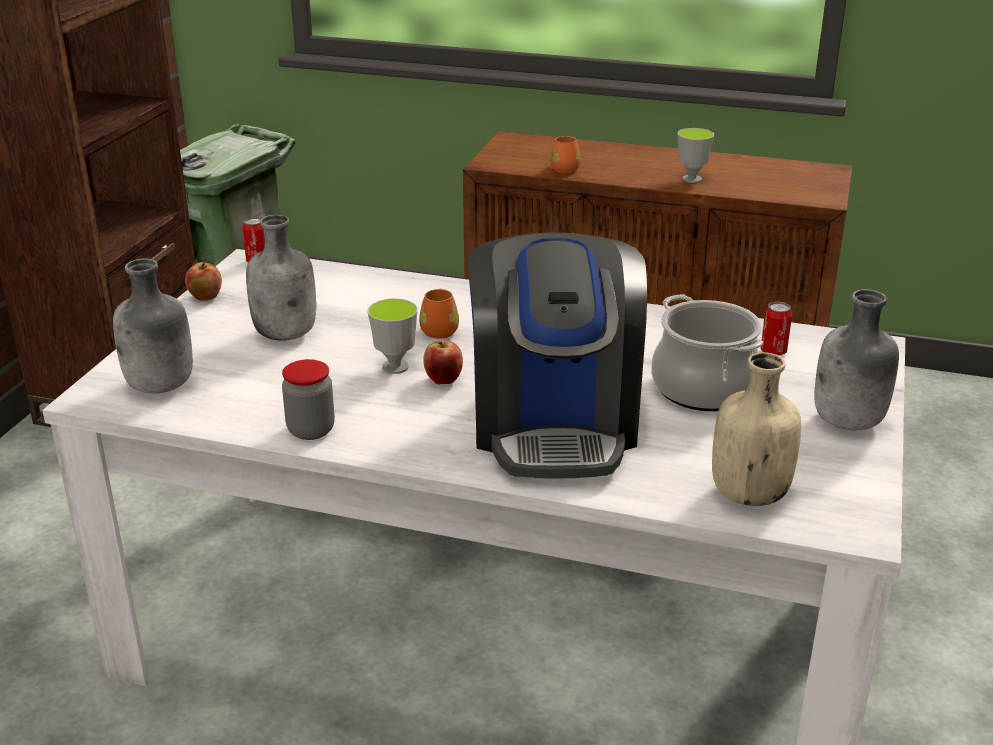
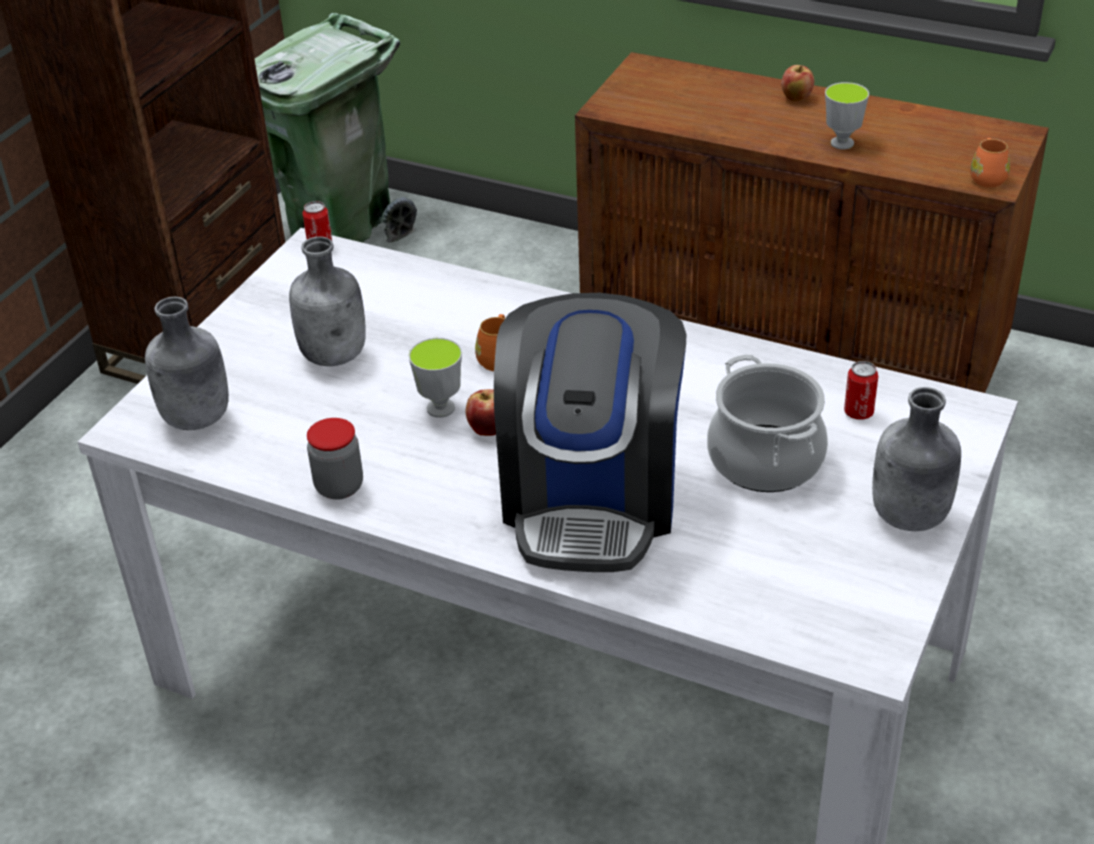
camera: 10 degrees right, 10 degrees up
(205, 298) = (258, 298): apple -> apple (796, 98)
(564, 167) = (694, 118): orange mug -> orange mug (987, 177)
(748, 493) = (770, 602): beige bottle -> none

